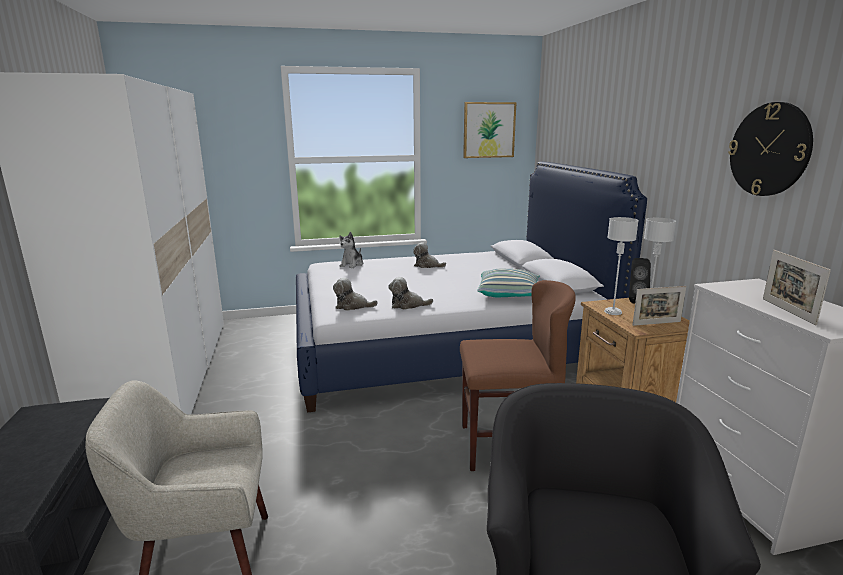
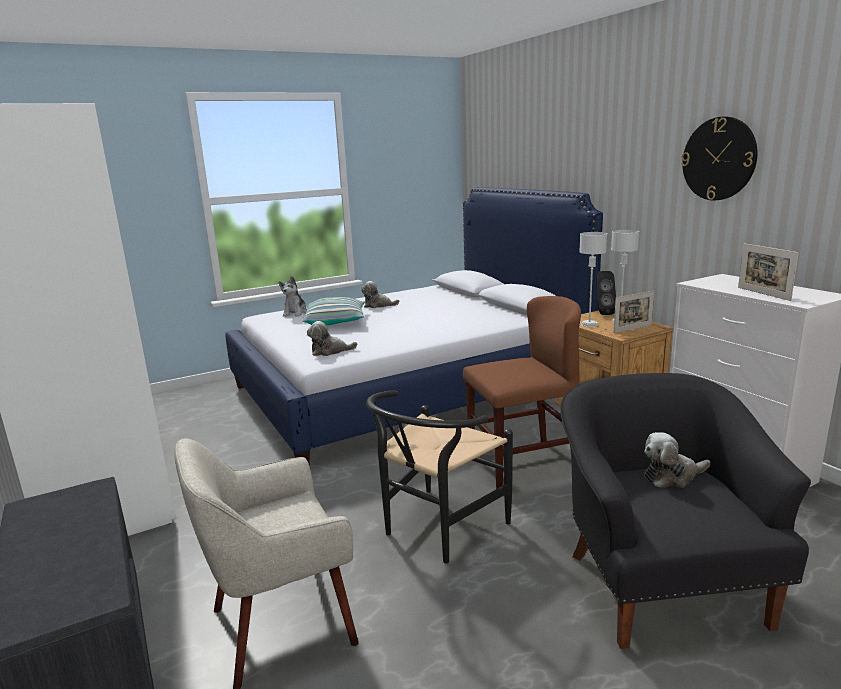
camera: 15 degrees left, 0 degrees up
(391, 499) = (437, 530): none -> black chair
(407, 305) = (387, 343): plush toy -> plush toy (672, 476)
(489, 130) = (415, 157): picture -> none
(508, 294) = (481, 321): pillow -> pillow (335, 322)

